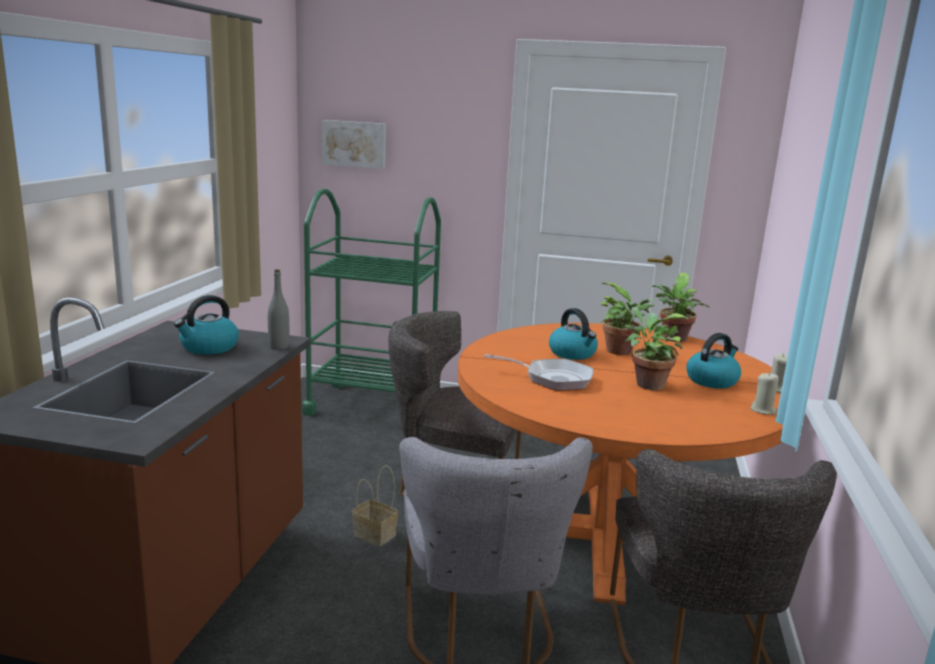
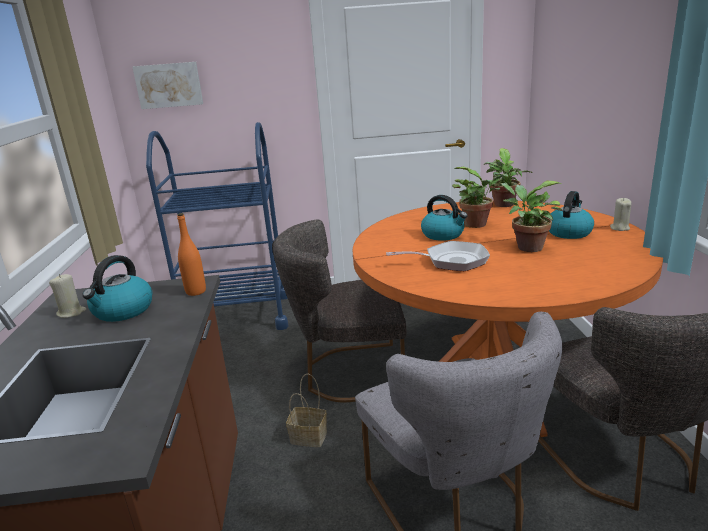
camera: 15 degrees left, 5 degrees up
(279, 346) = (196, 291): grey bottle -> orange bottle
(372, 405) = (238, 316): green cart -> blue cart
(763, 410) = (632, 248): beige candle -> beige candle (71, 313)

